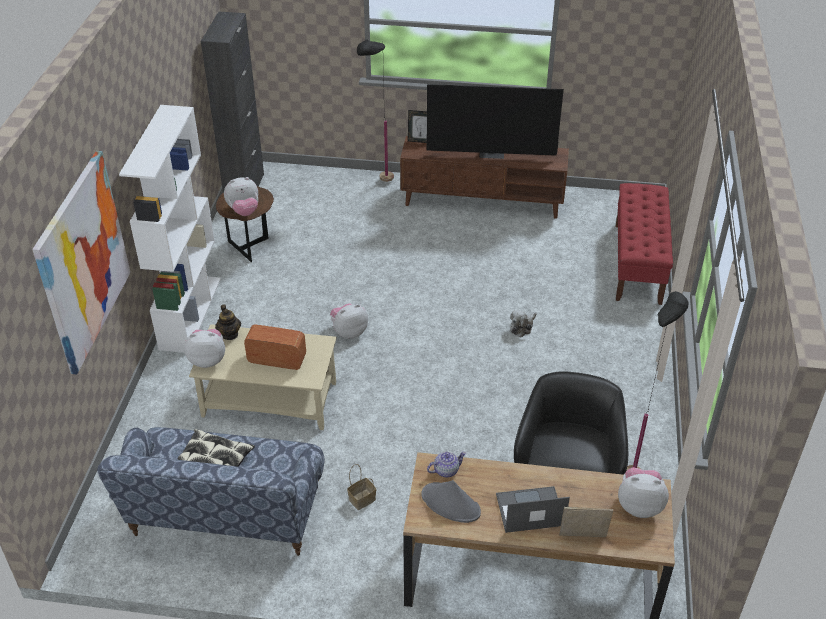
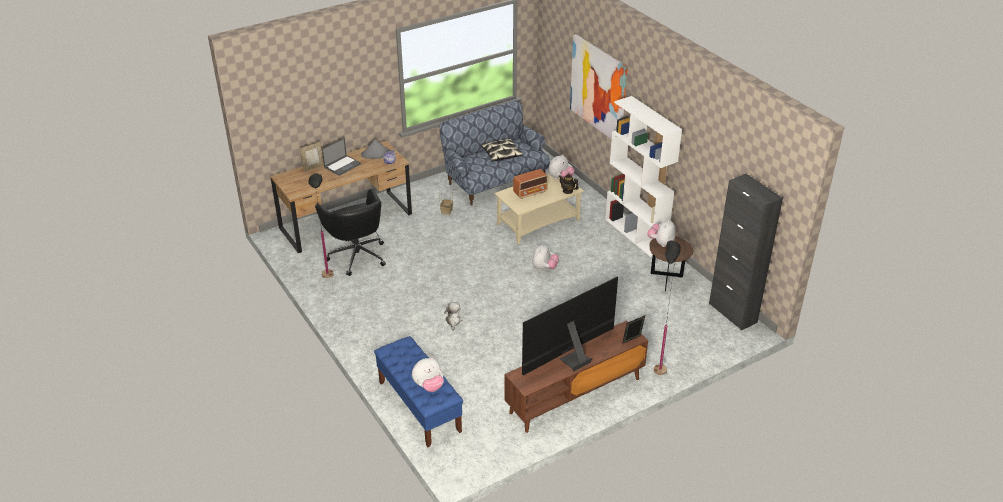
camera: 140 degrees right, 5 degrees down
(637, 263) = (419, 406): red bench -> blue bench
(639, 505) = (297, 186): plush toy -> plush toy (428, 386)

